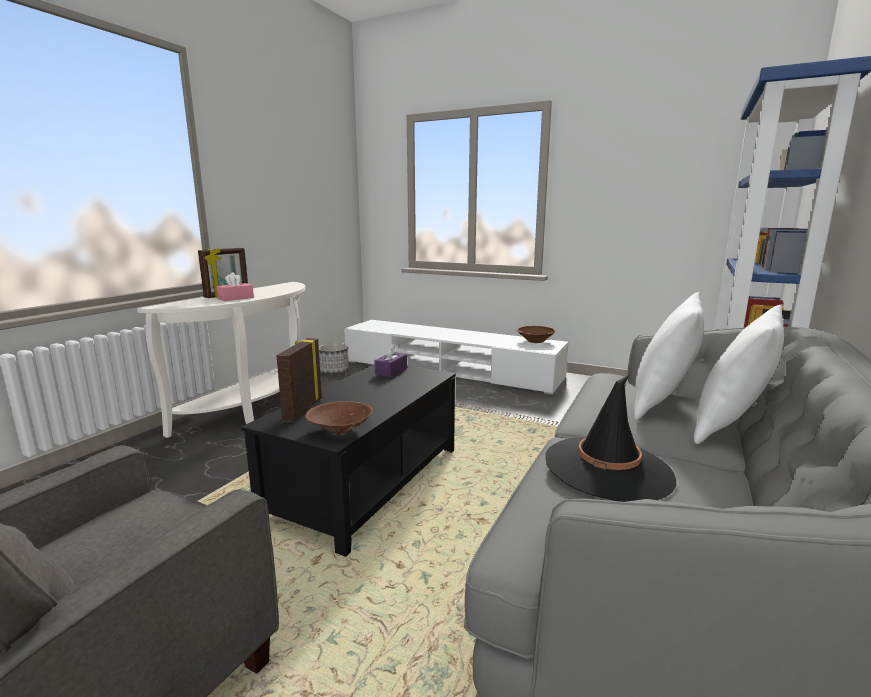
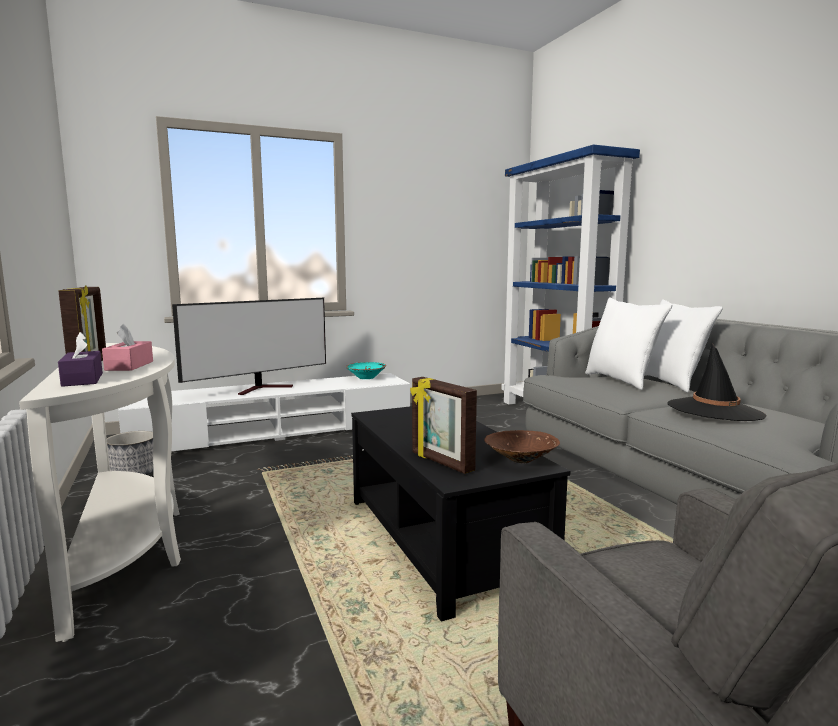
camera: 50 degrees left, 5 degrees down
(391, 371) = (393, 415): purple tissue box -> purple tissue box (82, 379)
(444, 333) = (264, 388): none -> television
(535, 341) = (366, 377): brown bowl -> turquoise bowl

